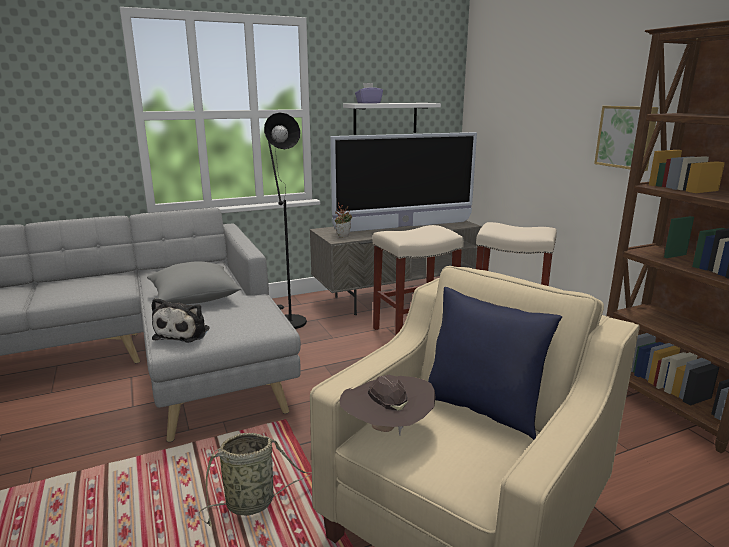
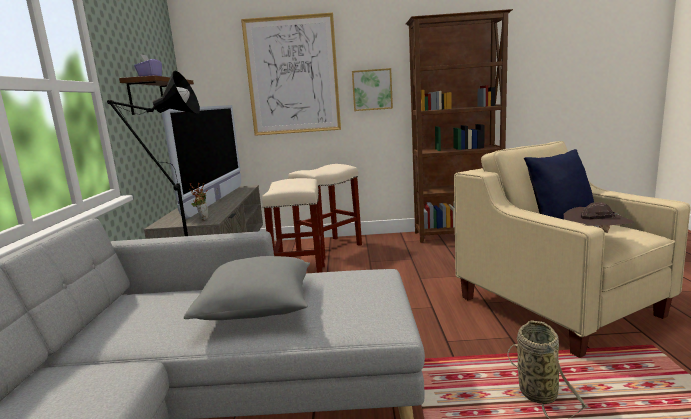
camera: 65 degrees left, 5 degrees down
(184, 333) = (365, 315): plush toy -> none
(385, 118) = (147, 97): white shelf -> brown shelf
(546, 105) = (292, 76): none -> picture

